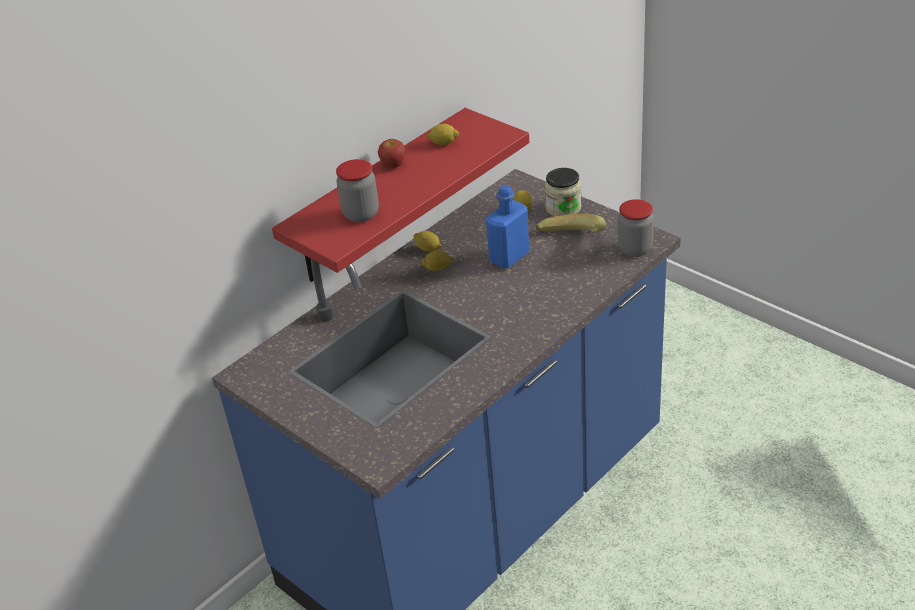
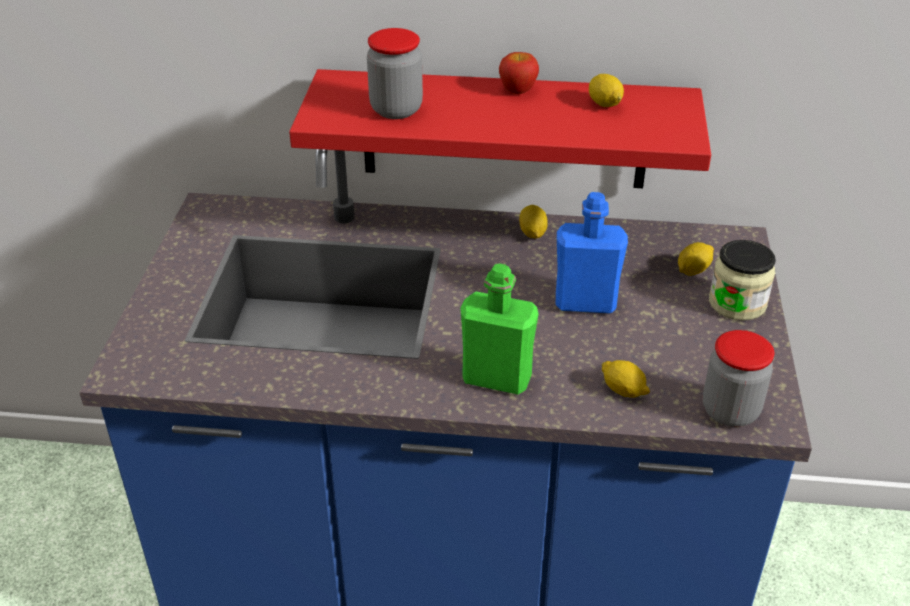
camera: 50 degrees right, 0 degrees up
(437, 268) = (505, 256): lemon -> lemon (623, 390)
(536, 314) = (497, 378): none -> green bottle
(572, 243) = (674, 344): banana -> none

